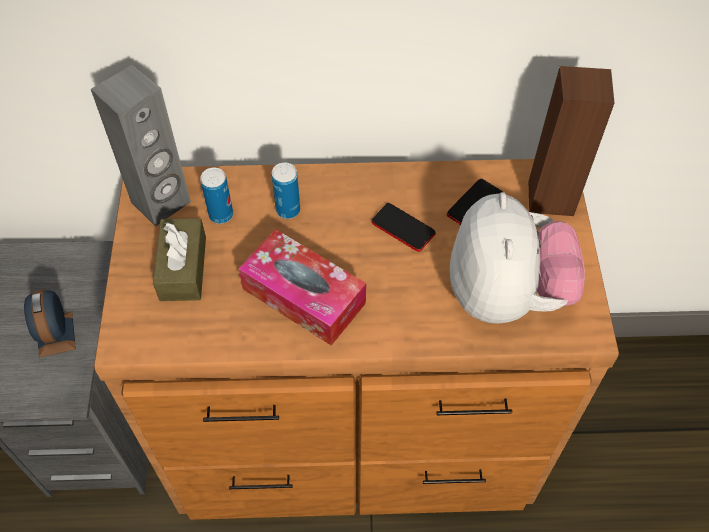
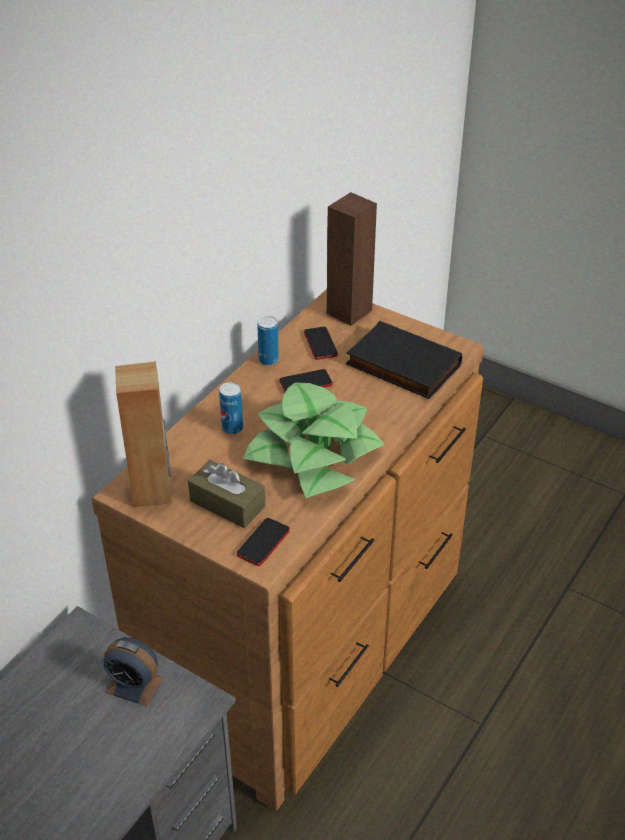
camera: 55 degrees left, 15 degrees down
(151, 327) = (263, 542): none -> phone
(161, 203) = (152, 490): grey speaker -> brown speaker
(221, 215) = (199, 463): can -> can (268, 360)
(303, 296) = (313, 453): tissue box -> potted plant
(506, 295) = (401, 366): plush toy -> black book

